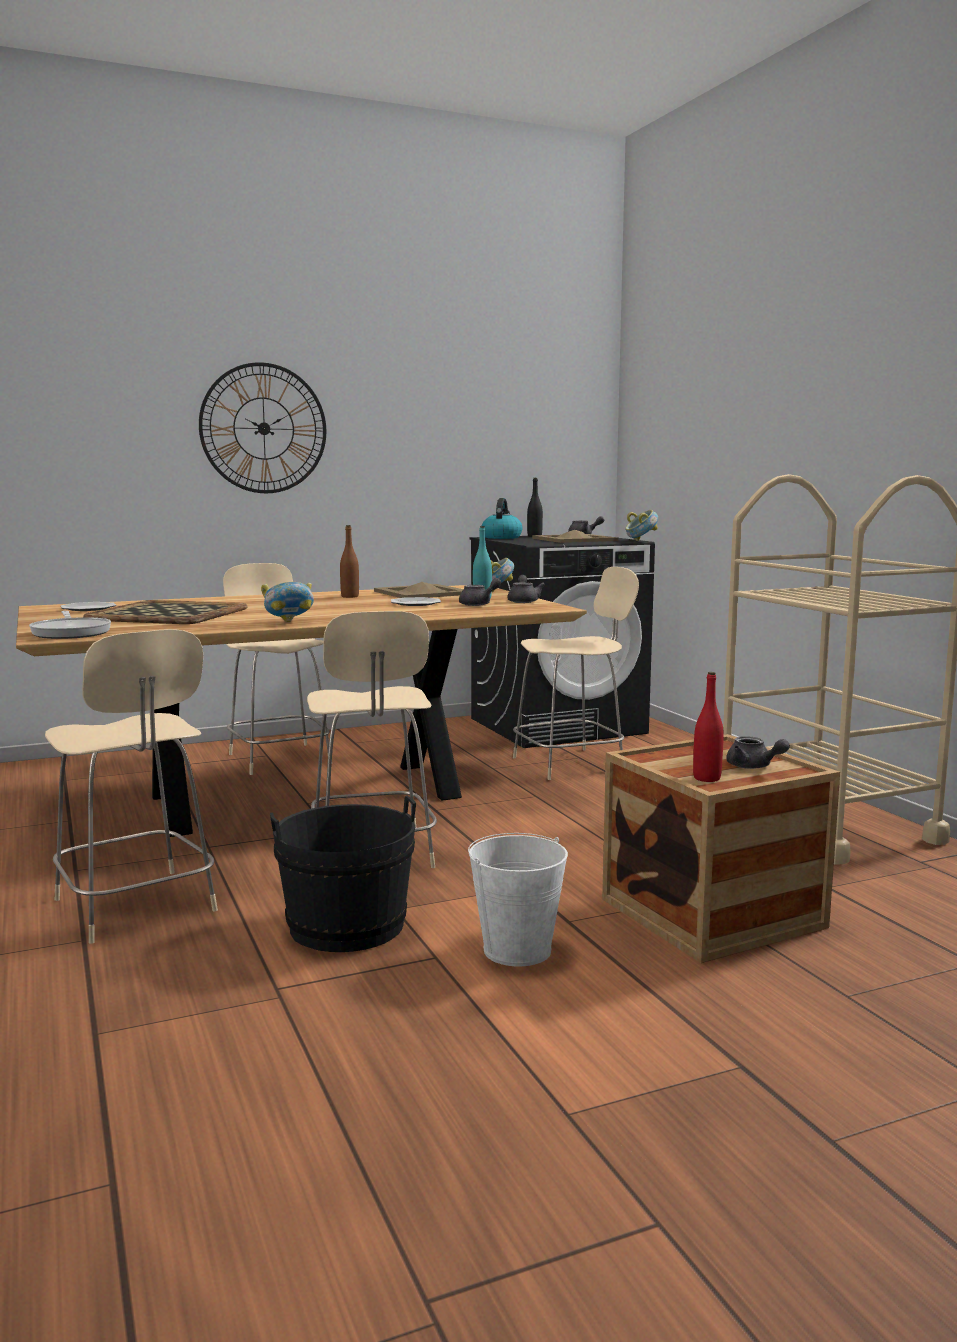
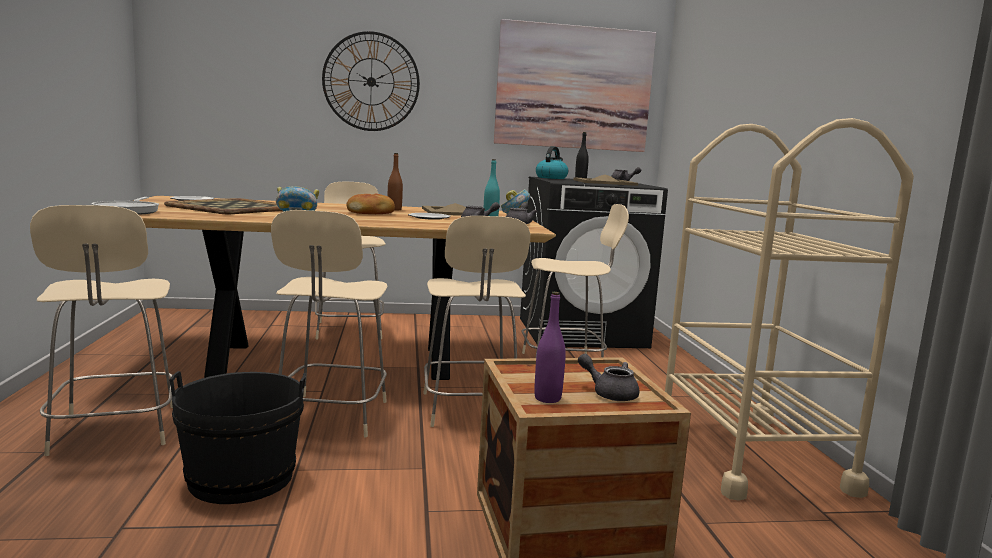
camera: 15 degrees right, 0 degrees up
(339, 604) = (371, 213): none -> bread
(513, 422) = (573, 88): none -> picture
(516, 825) = (469, 410): none -> beige chair
(517, 950) = (353, 532): white bucket -> none
(640, 541) = (657, 187): bowl -> none
(706, 778) = (547, 398): red bottle -> purple bottle
(753, 767) = (610, 393): grey teapot -> grey teapot turned 150 degrees clockwise

